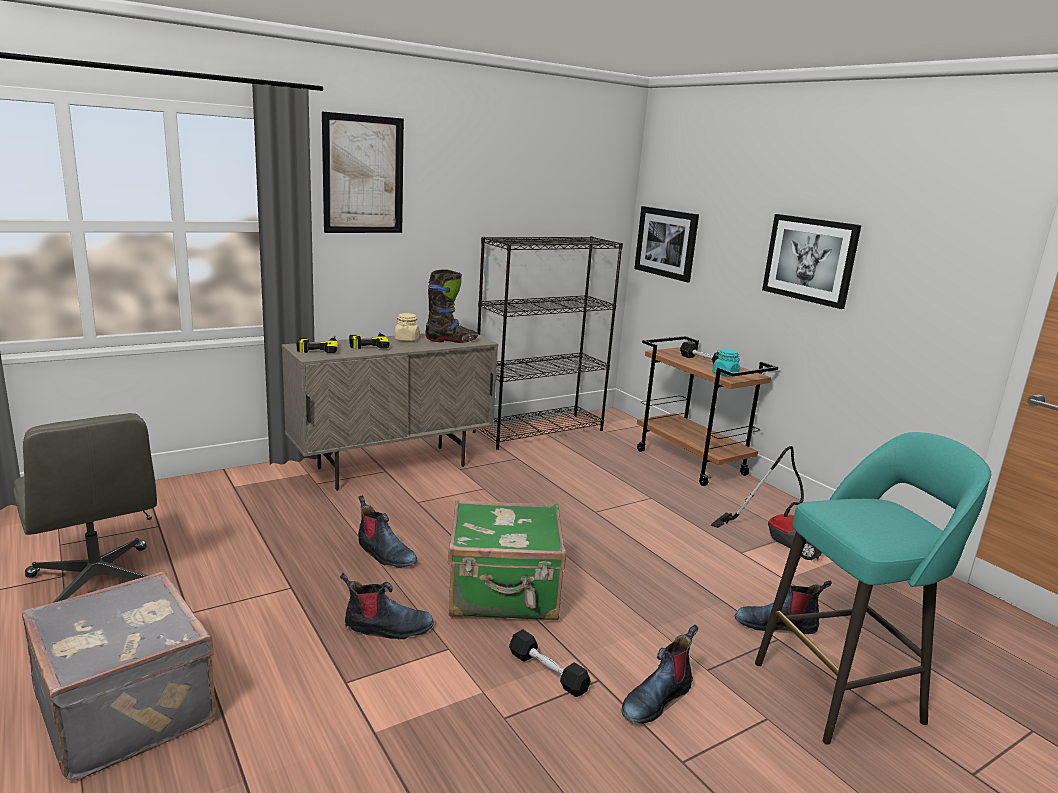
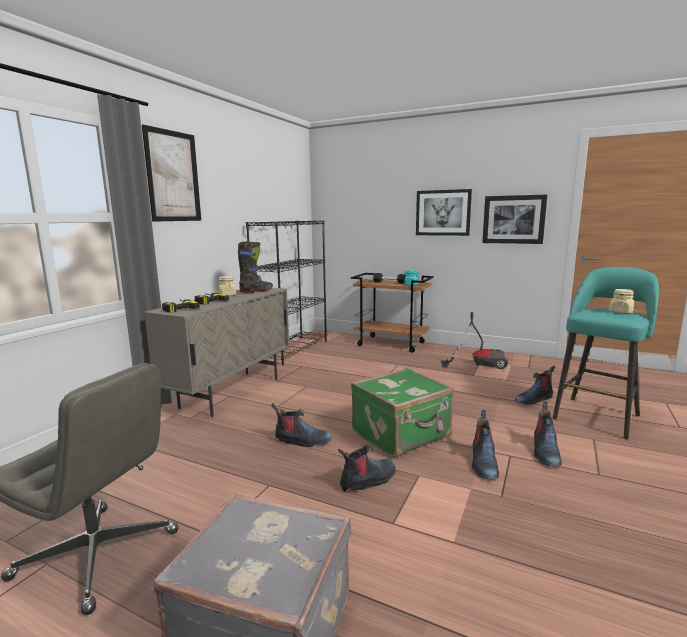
camera: 30 degrees left, 5 degrees down
(547, 672) = (483, 463): black dumbbell -> boot
(666, 243) = (340, 220): picture -> picture (513, 219)
(901, 523) = (620, 312): none -> beige jar

